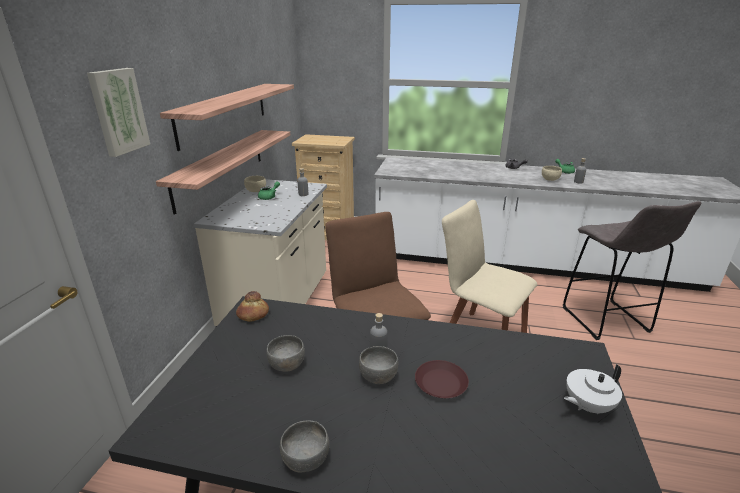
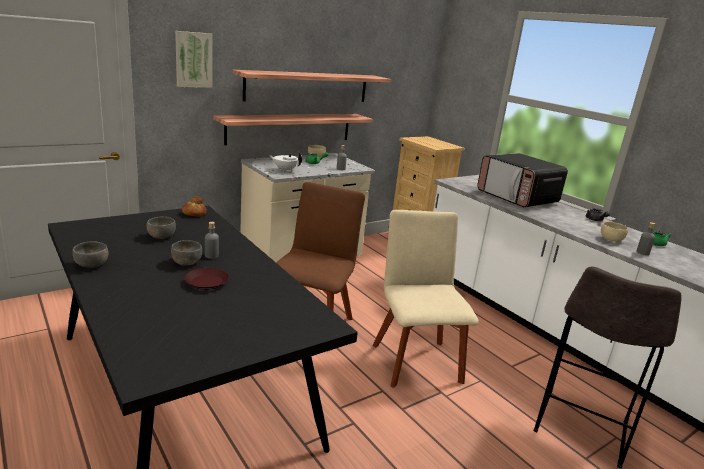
camera: 40 degrees right, 5 degrees down
(448, 168) = (517, 198): none -> microwave
(586, 405) = (256, 337): white teapot -> white teapot (285, 170)

